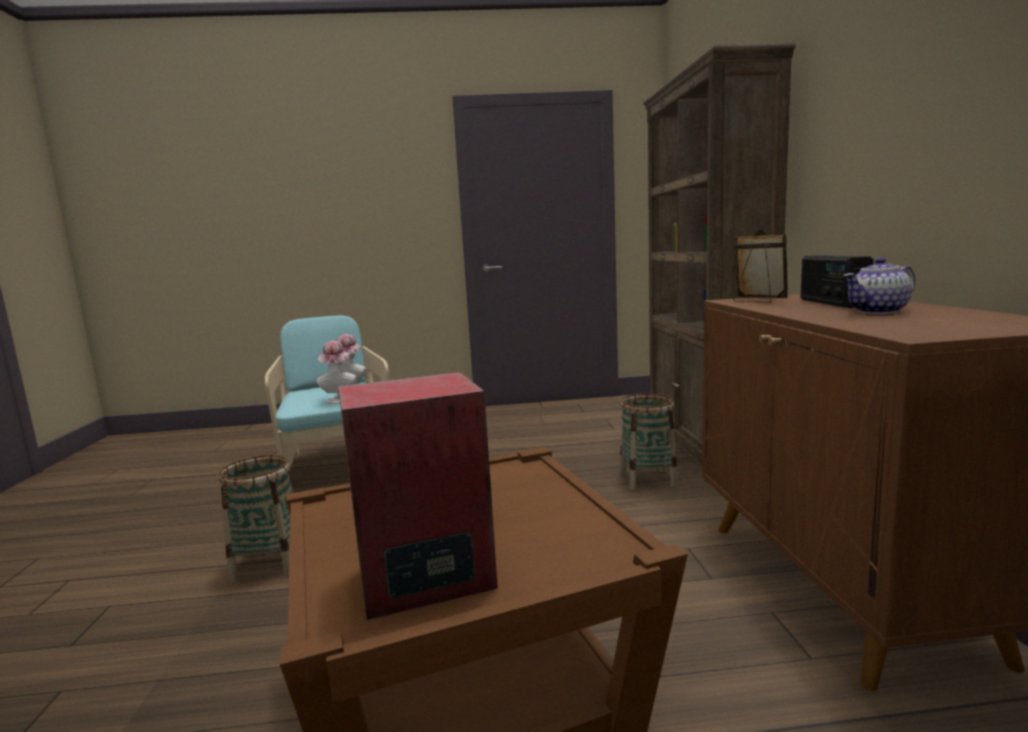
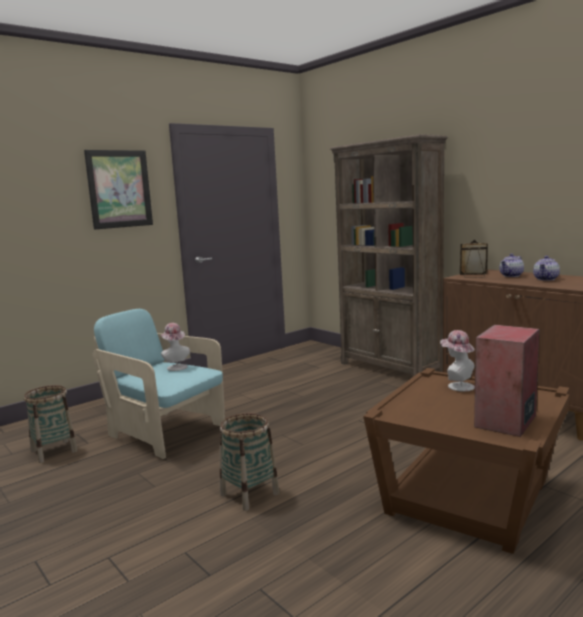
camera: 35 degrees left, 0 degrees up
(339, 399) = (189, 375): hat -> hat (457, 386)
(385, 179) = (119, 189): none -> picture
(647, 479) = (386, 390): basket -> basket (54, 451)
(832, 303) = (511, 275): radio -> teapot

